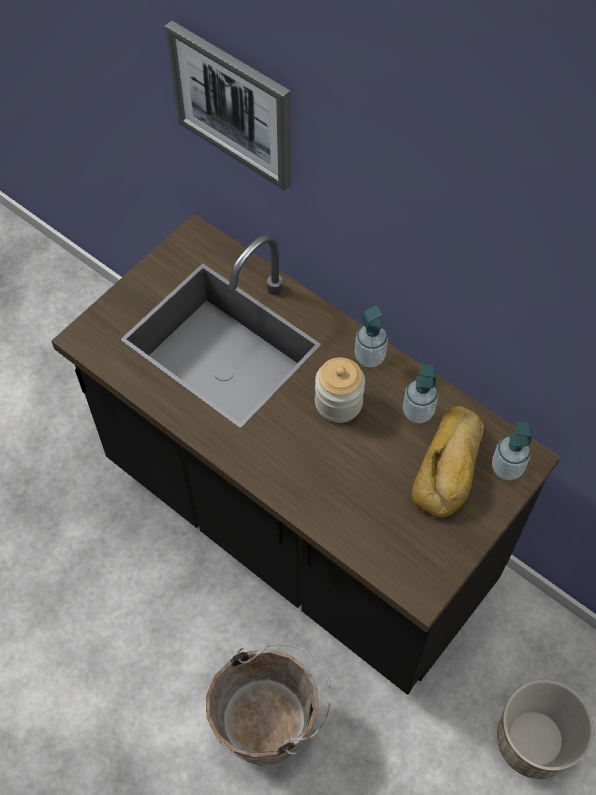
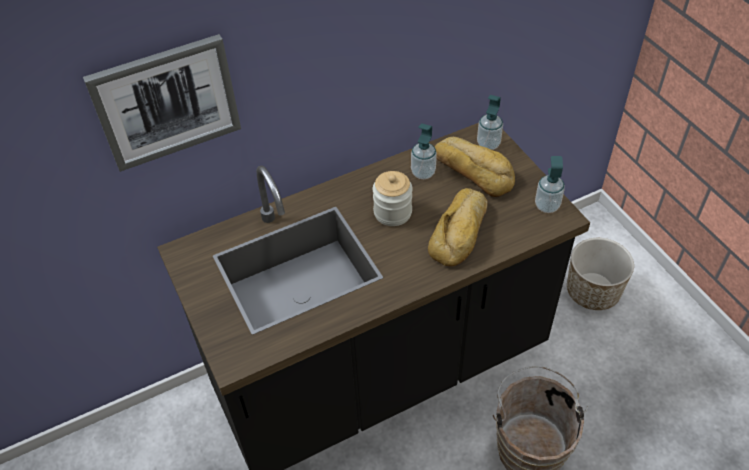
camera: 65 degrees left, 10 degrees down
(341, 484) = (461, 232): none -> bread
(369, 357) = (363, 183): soap dispenser -> soap dispenser (547, 206)

